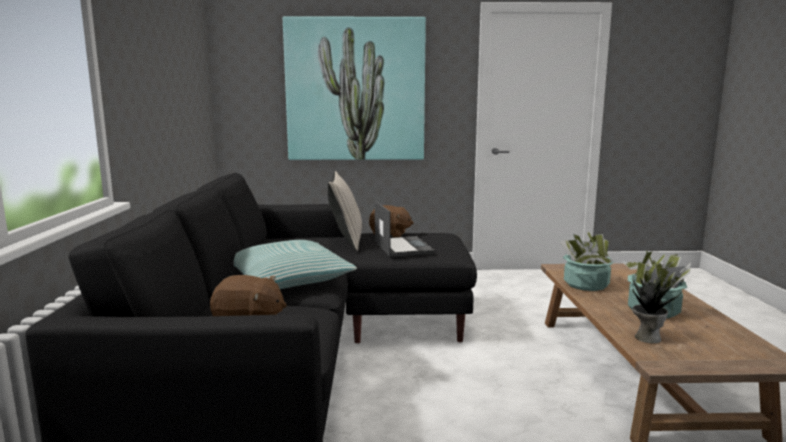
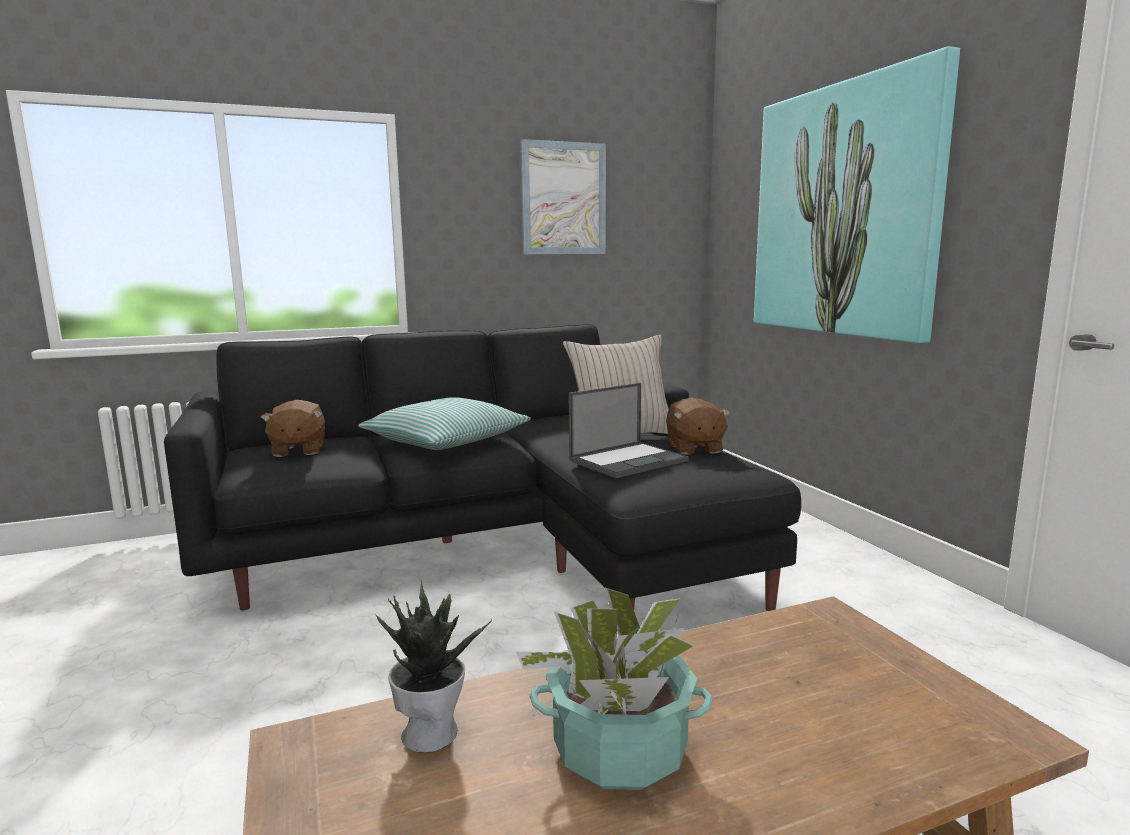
camera: 70 degrees right, 0 degrees up
(168, 66) = (563, 199): none -> picture
(586, 284) = (735, 653): potted plant -> none

